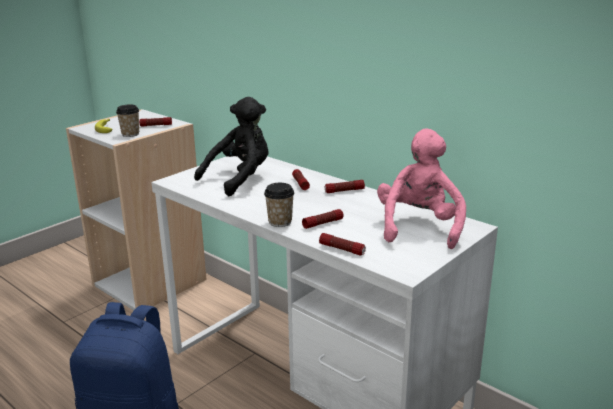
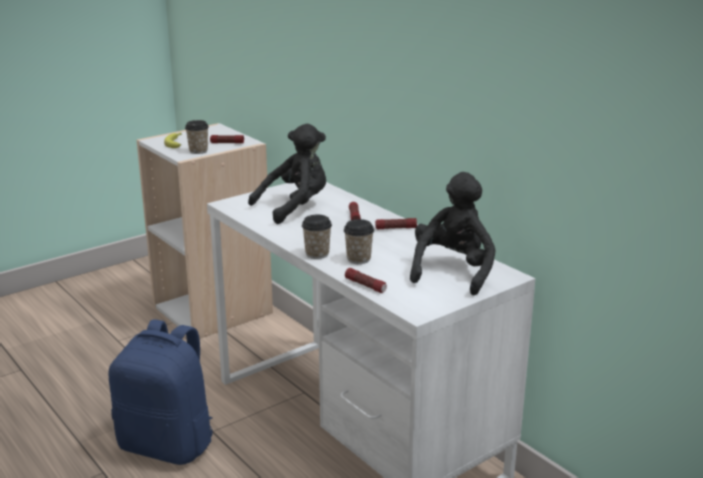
camera: 10 degrees right, 0 degrees up
(323, 223) = (358, 259): flashlight -> cup
(419, 227) = (453, 271): pink plush toy -> black plush toy

